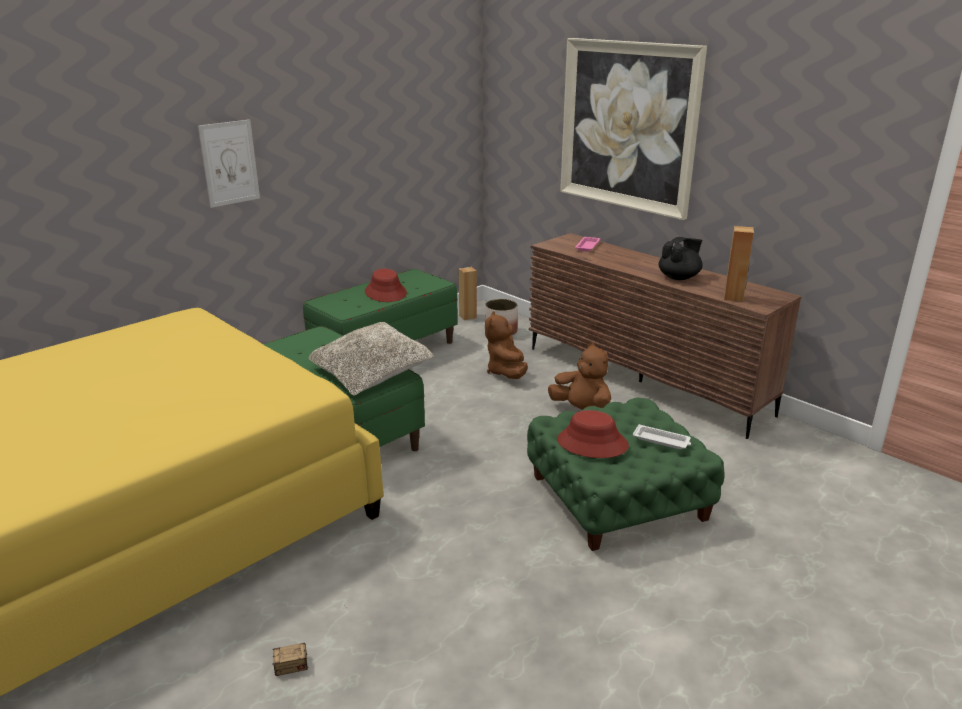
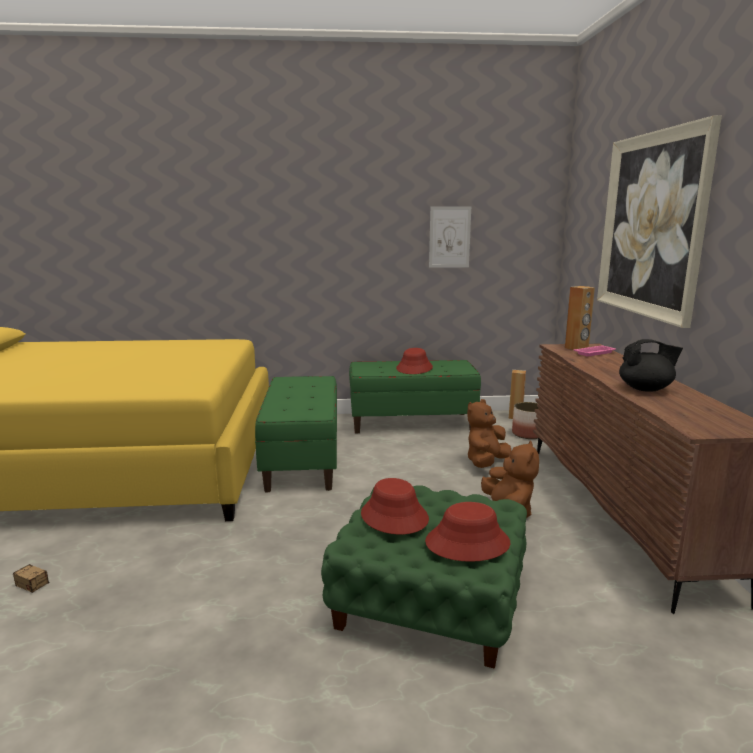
camera: 40 degrees right, 10 degrees down
(229, 163) = (301, 241): picture -> picture (449, 237)
(370, 371) = (306, 407): beige pillow -> none
(662, 440) = (467, 543): white tray -> red hat
(733, 297) = (680, 416): brown speaker -> brown speaker (576, 348)

